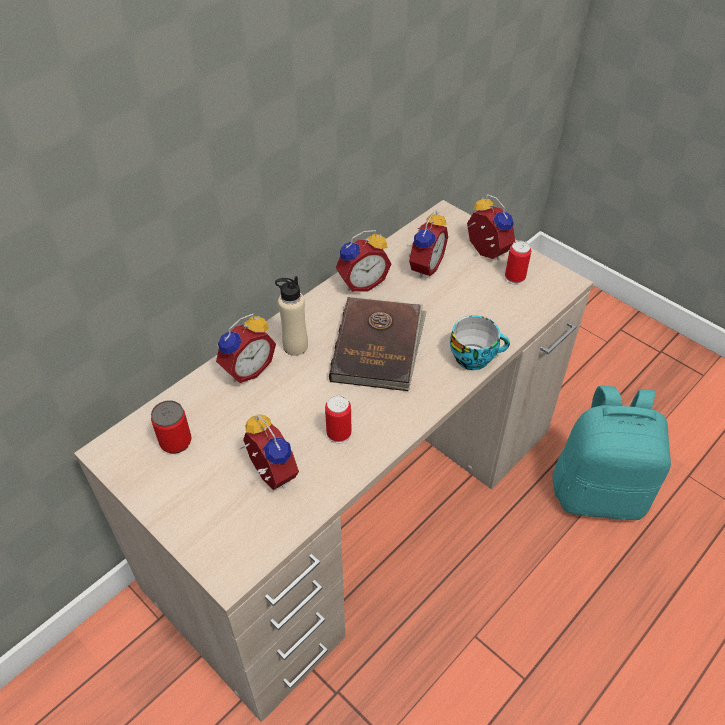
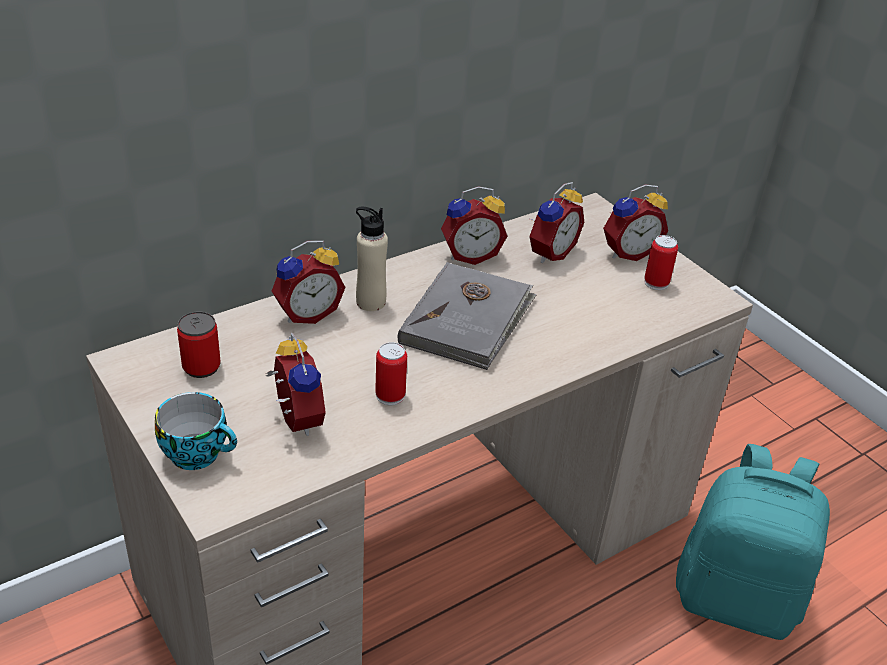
camera: 10 degrees right, 10 degrees down
(379, 346) = (468, 320): brown book -> grey book
(474, 357) = (579, 352): cup -> cup (199, 453)
(484, 253) = (628, 252): alarm clock -> alarm clock turned 90 degrees clockwise

